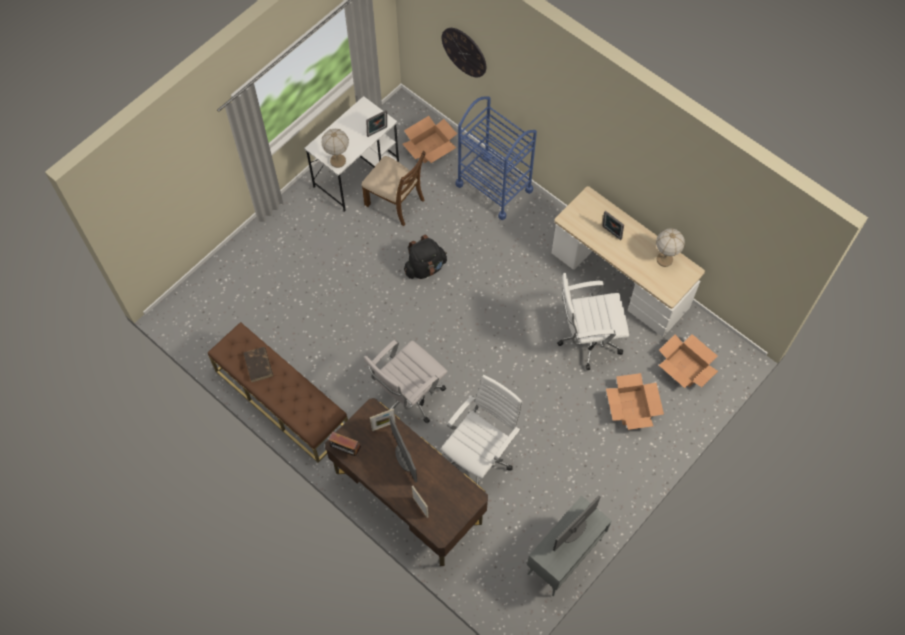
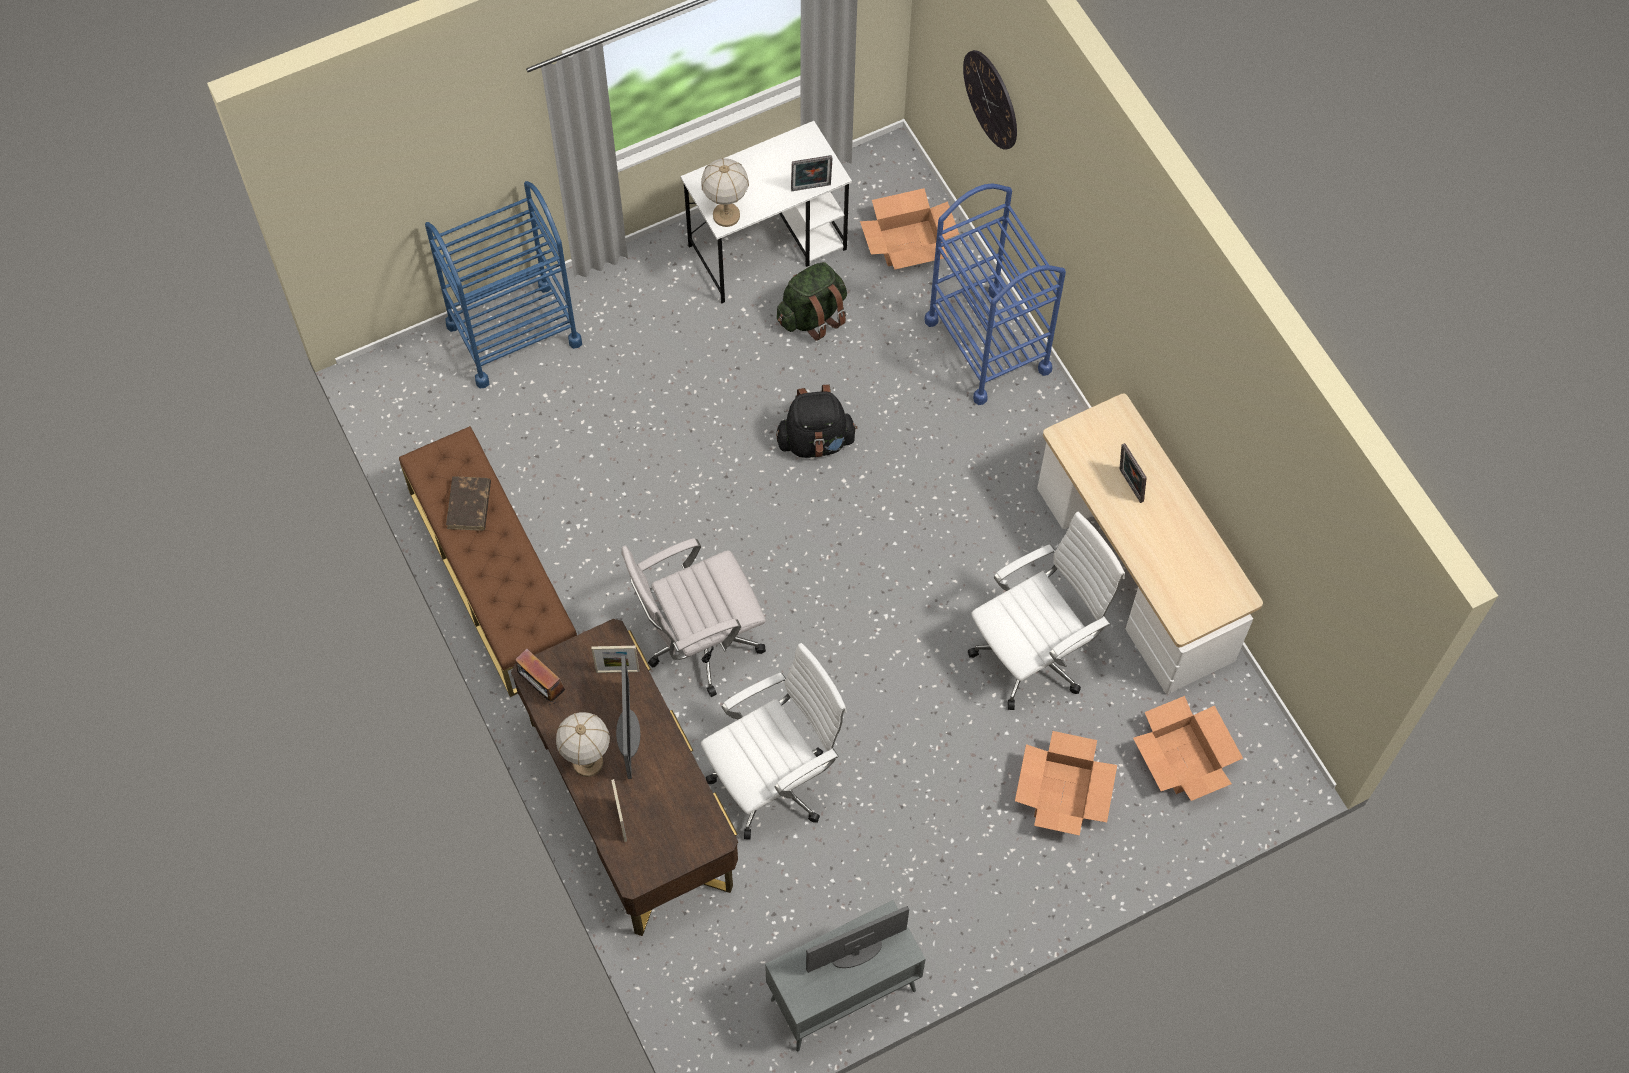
camera: 20 degrees right, 0 degrees up
(237, 265) = (514, 334): none -> blue cart
(395, 202) = (812, 316): brown chair -> green backpack
(587, 340) = (1035, 654): white office chair -> white office chair turned 135 degrees clockwise
(664, 259) = (1201, 561): table lamp -> table lamp (588, 762)

